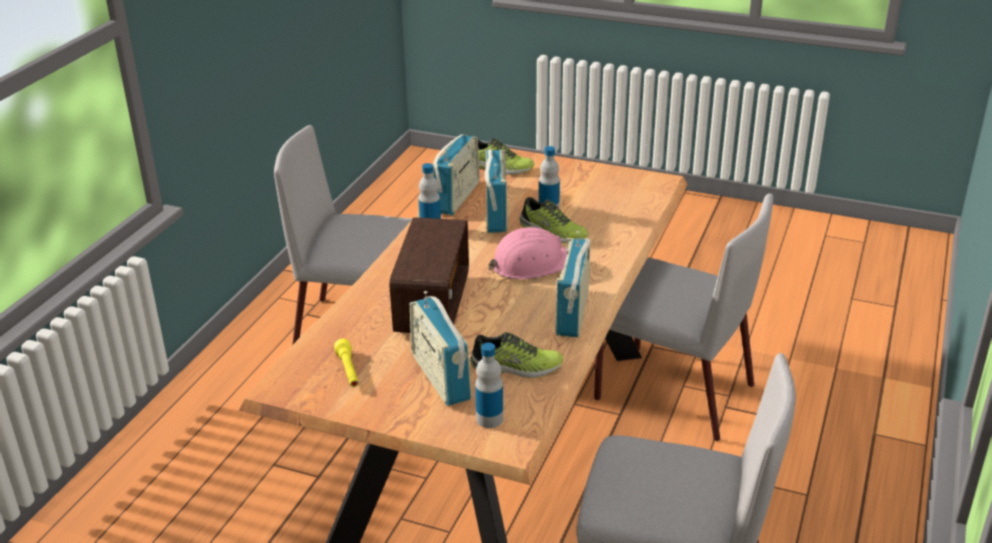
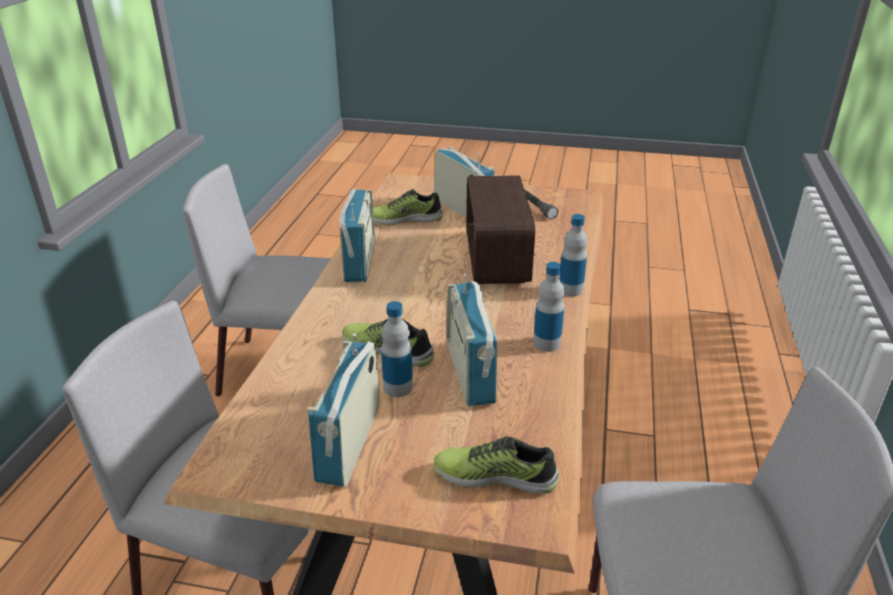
camera: 170 degrees right, 0 degrees up
(348, 370) = (537, 208): yellow flashlight -> grey flashlight
(457, 198) = (537, 398): radio -> radio (349, 443)
(489, 419) = (417, 191): bottle -> bottle (570, 289)
(531, 264) = (408, 306): pink hard hat -> none

